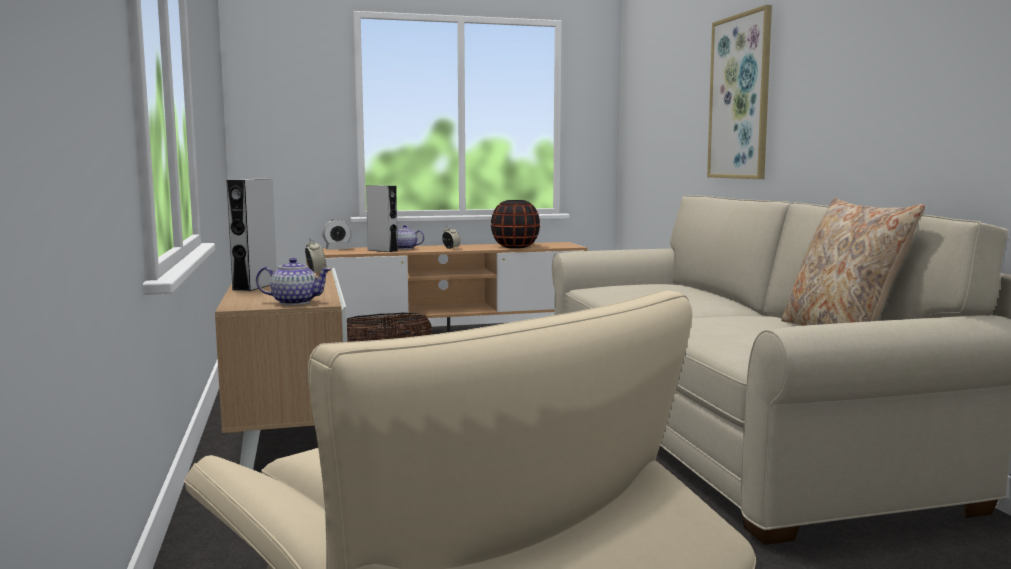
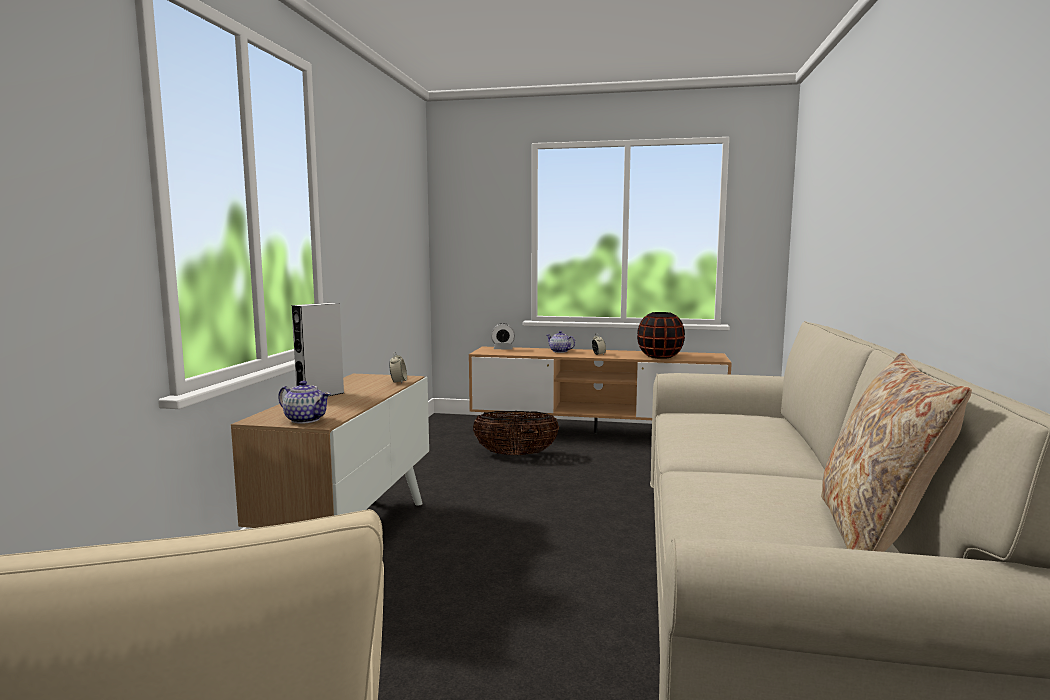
camera: 25 degrees right, 0 degrees up
(382, 250) = (536, 353): grey speaker -> none
(740, 97) = (870, 214): picture -> none

